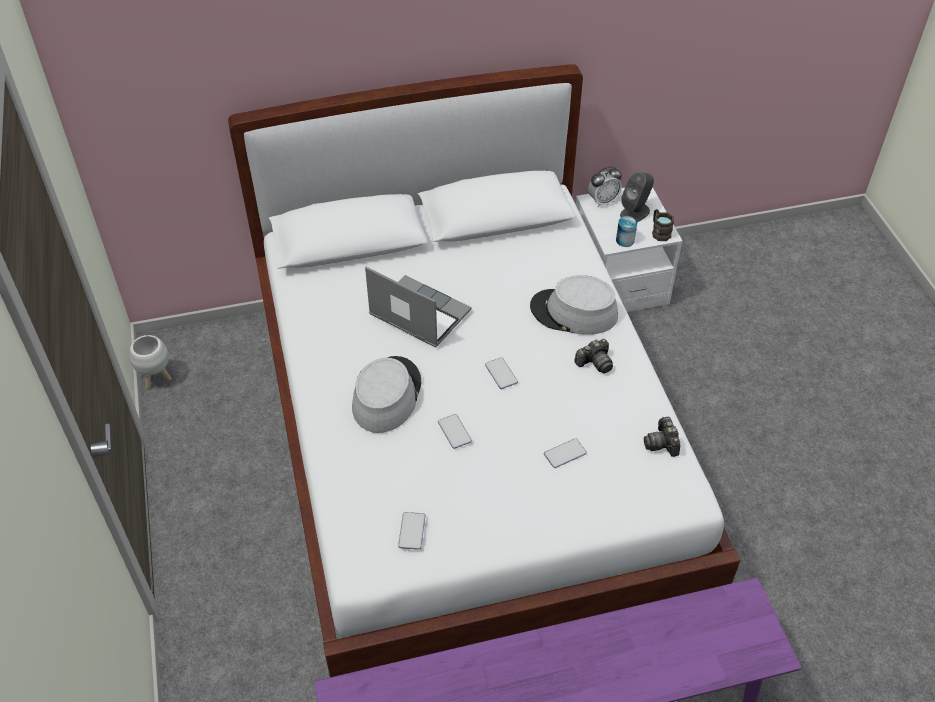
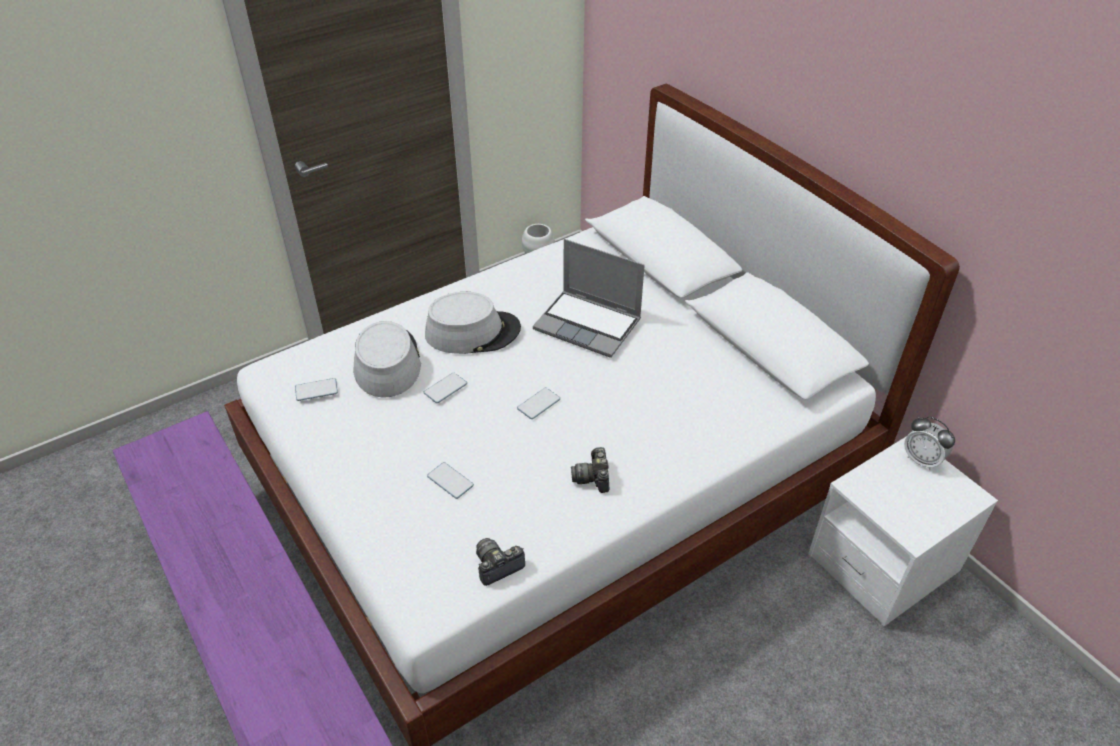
camera: 70 degrees right, 5 degrees down
(418, 314) = (589, 325): laptop -> laptop turned 105 degrees clockwise
(573, 312) = (661, 442): grey hat -> grey hat (386, 362)
(595, 363) = (593, 477): camera -> camera turned 45 degrees clockwise
(625, 240) = (869, 497): can -> none
(635, 212) = (928, 496): grey speaker -> none
(659, 232) = (912, 529): brown mug -> none

